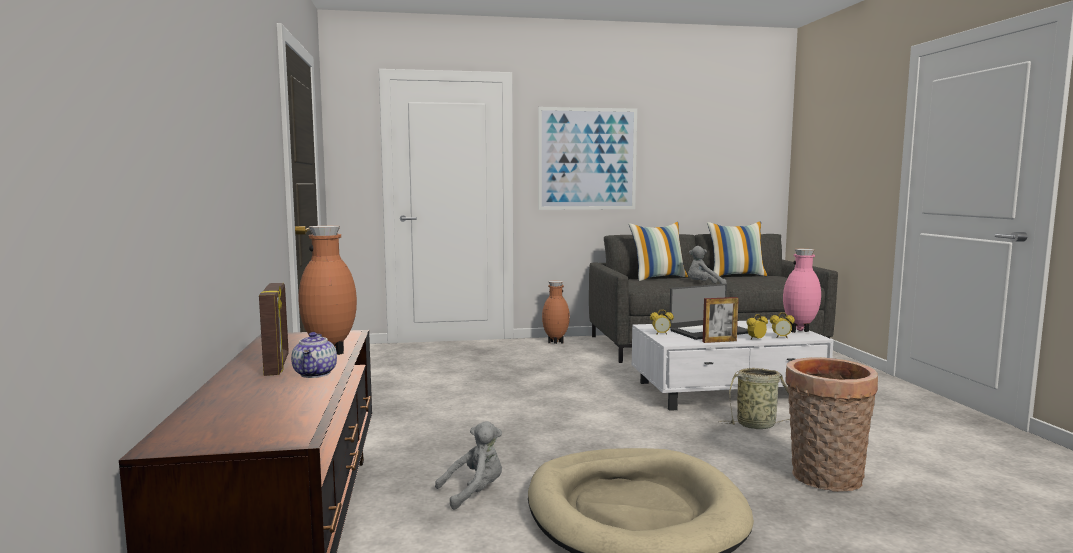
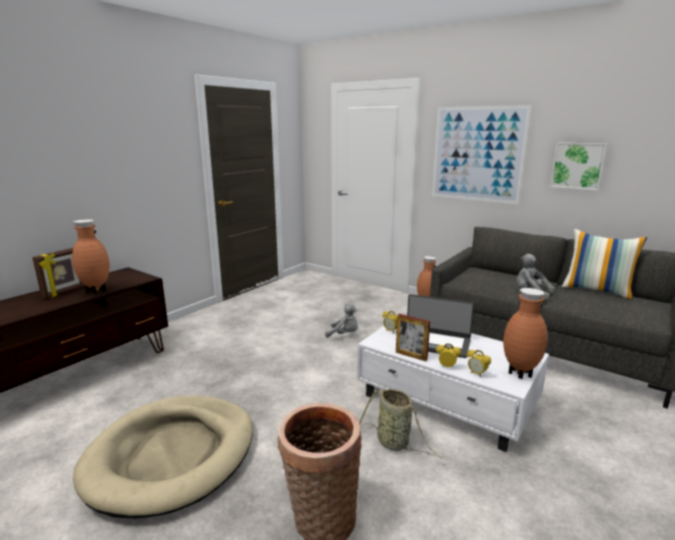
camera: 45 degrees right, 10 degrees up
(316, 374) = (55, 303): teapot -> none
(474, 492) = (154, 394): grey plush toy -> grey plush toy (344, 334)
(658, 278) = (506, 274): pillow -> none
(683, 166) = (578, 165): none -> picture
(800, 331) = (519, 375): pink vase -> brown vase

